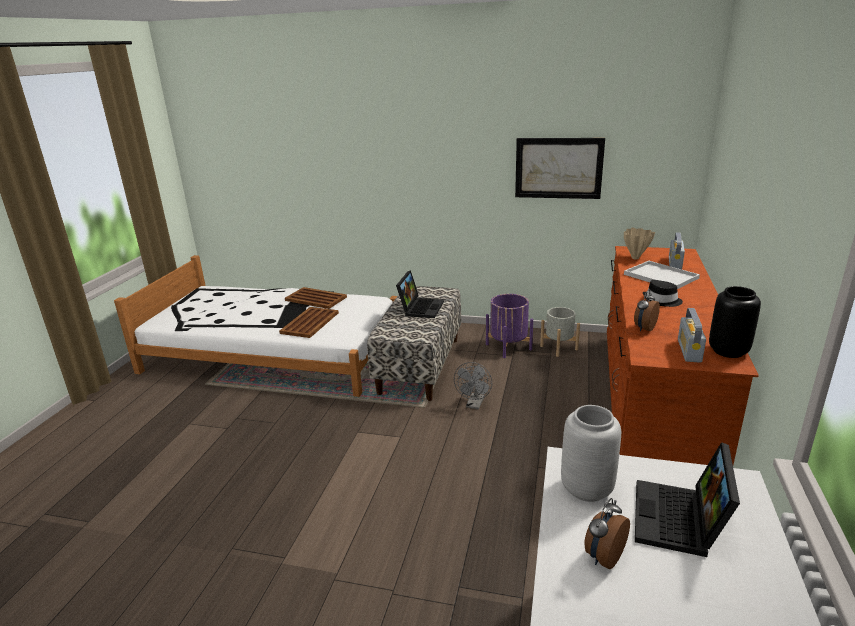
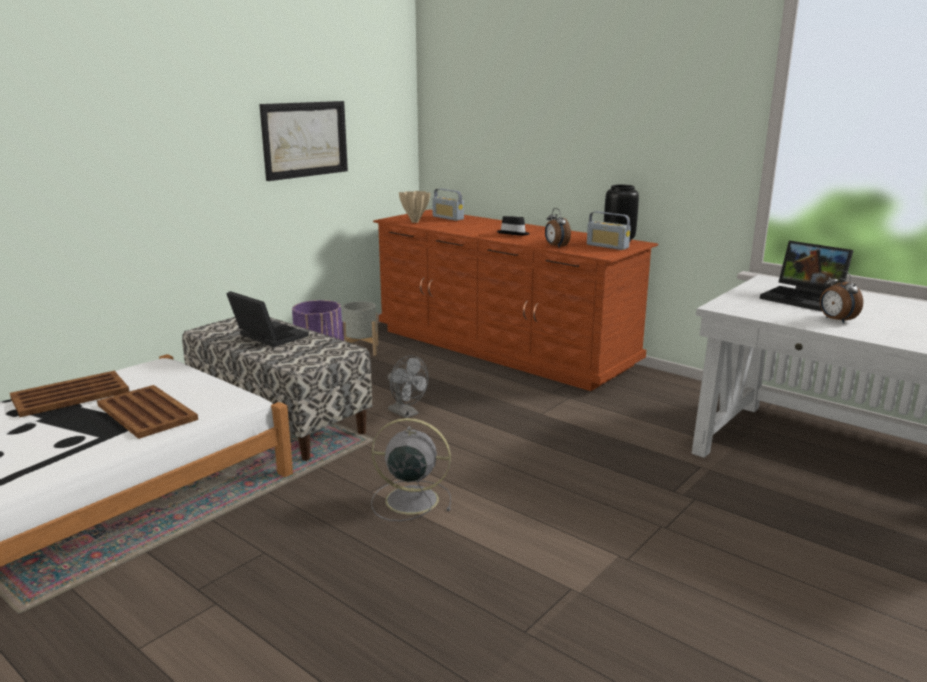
camera: 65 degrees left, 5 degrees down
(356, 450) = (409, 500): none -> grey fan
(587, 489) = (760, 309): grey vase -> none
(662, 276) = (468, 225): white tray -> none

